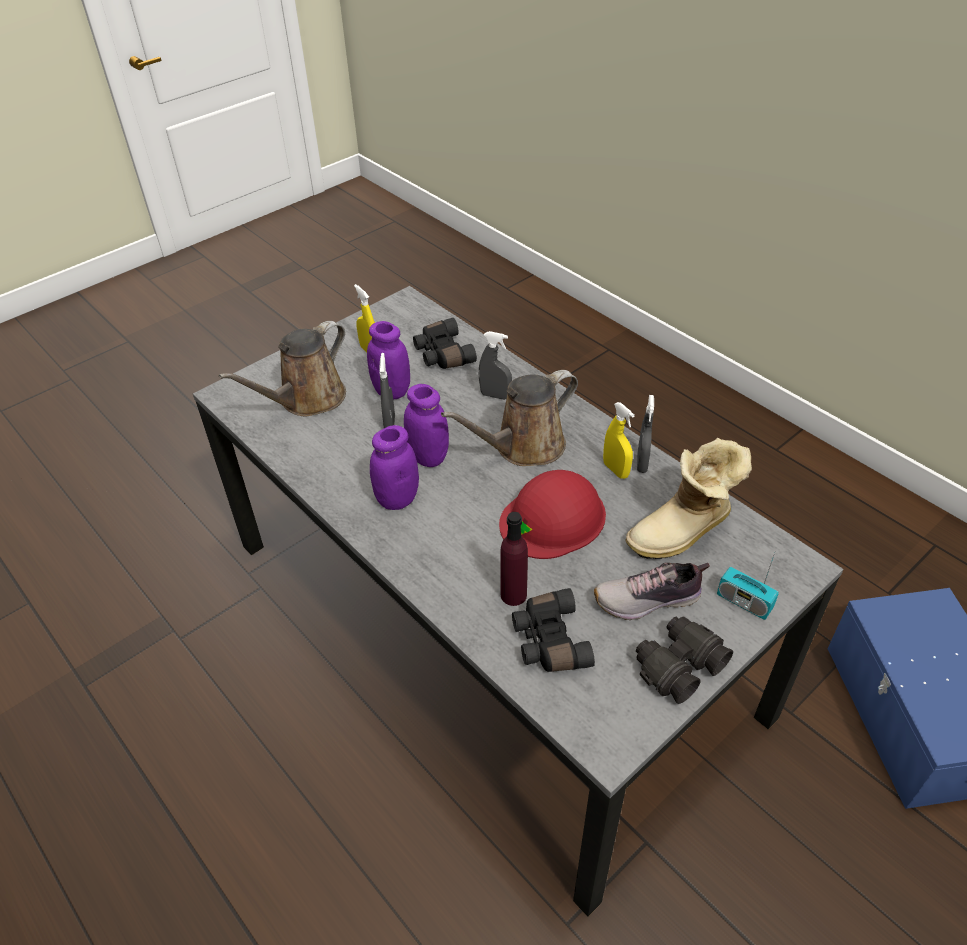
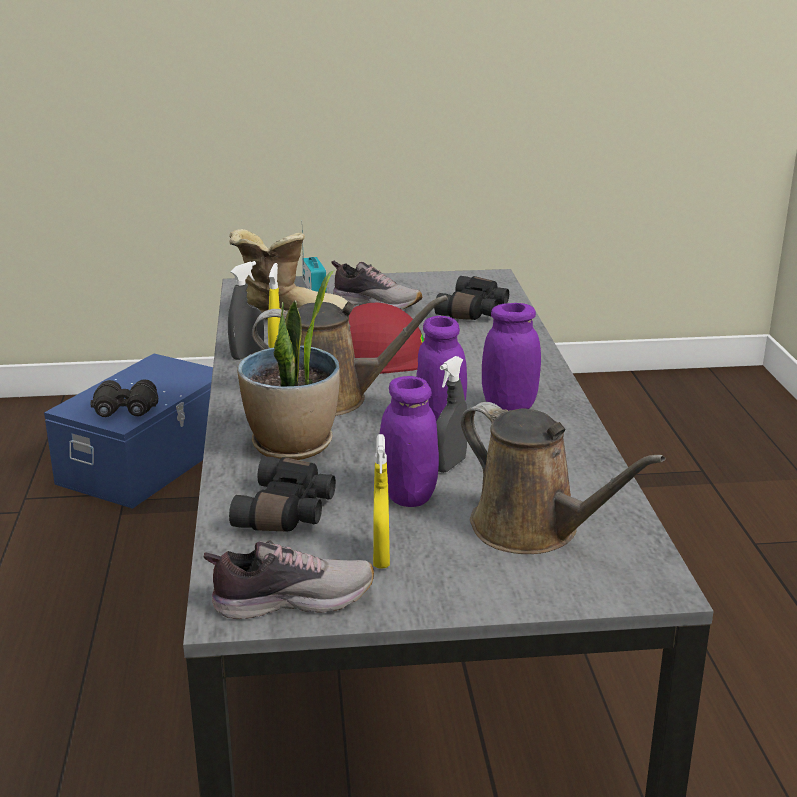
camera: 145 degrees left, 20 degrees down
(307, 399) = (533, 530): brown watering can -> brown watering can turned 60 degrees clockwise
(388, 316) = (291, 600): none -> shoe
(495, 395) = (293, 445): grey spray bottle -> potted plant
(513, 595) = (472, 332): purple bottle -> none
(678, 665) = (403, 283): black binoculars -> black binoculars (125, 411)

